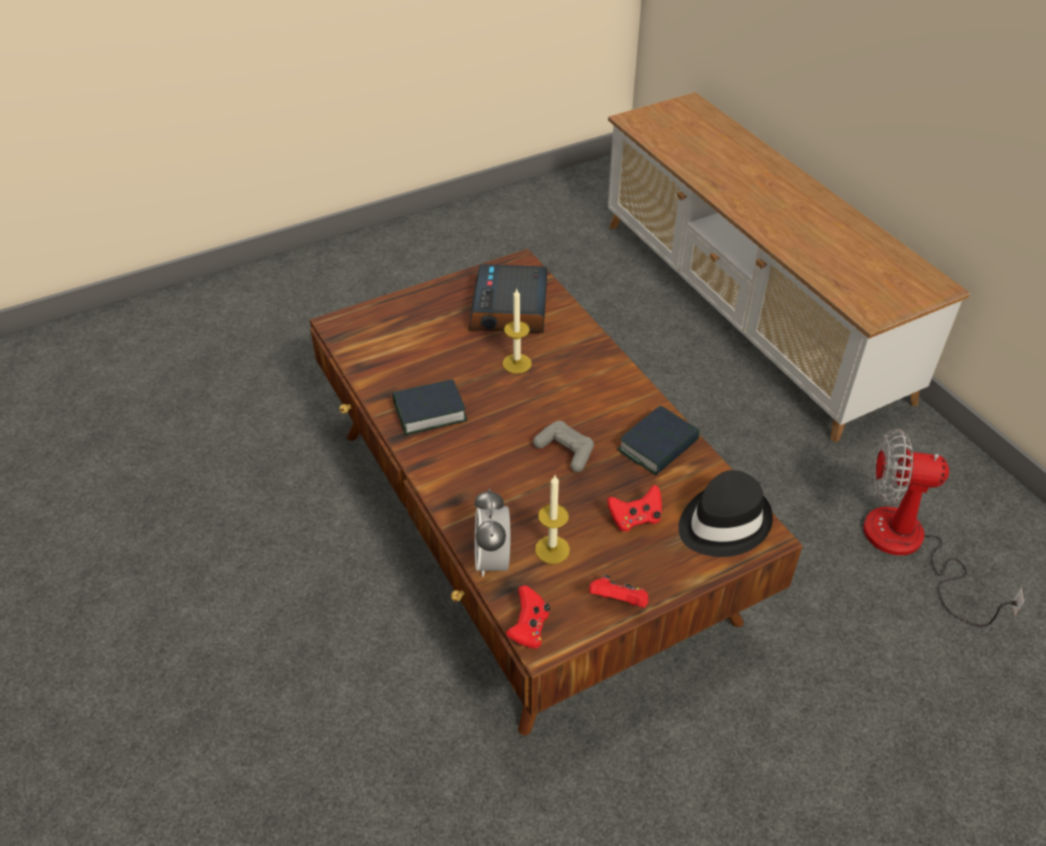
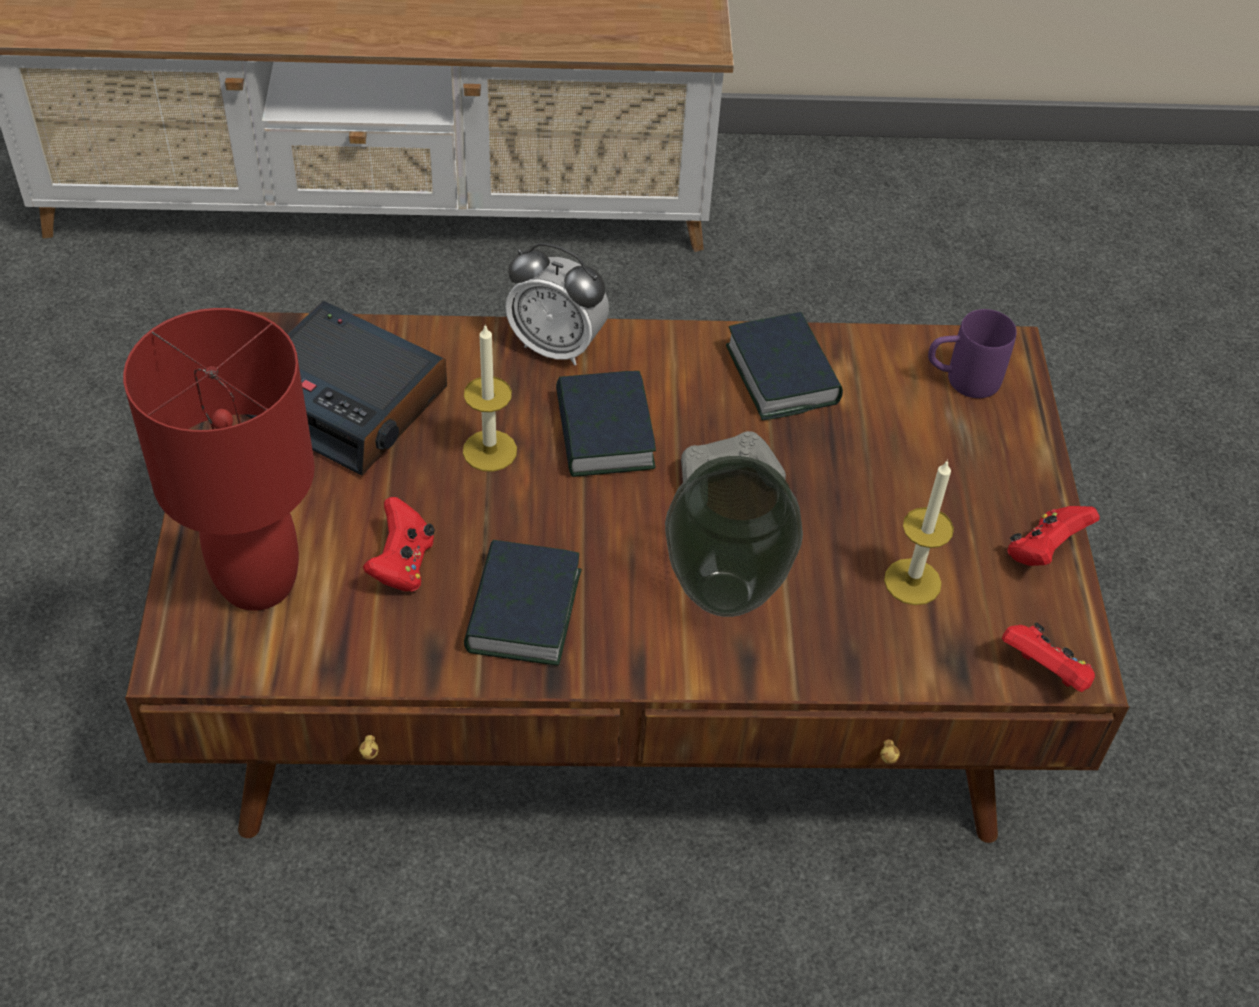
camera: 65 degrees left, 5 degrees up
(389, 327) = (256, 582): none -> red table lamp
(490, 478) = (726, 594): none -> vase
(492, 560) = (896, 661): alarm clock -> alarm clock (557, 346)
(560, 396) = (604, 433): none -> book
(635, 519) = (905, 464): red game controller -> red game controller (402, 564)
(722, 522) = (961, 380): black hat -> purple mug
(909, 548) = (914, 285): fan -> none

